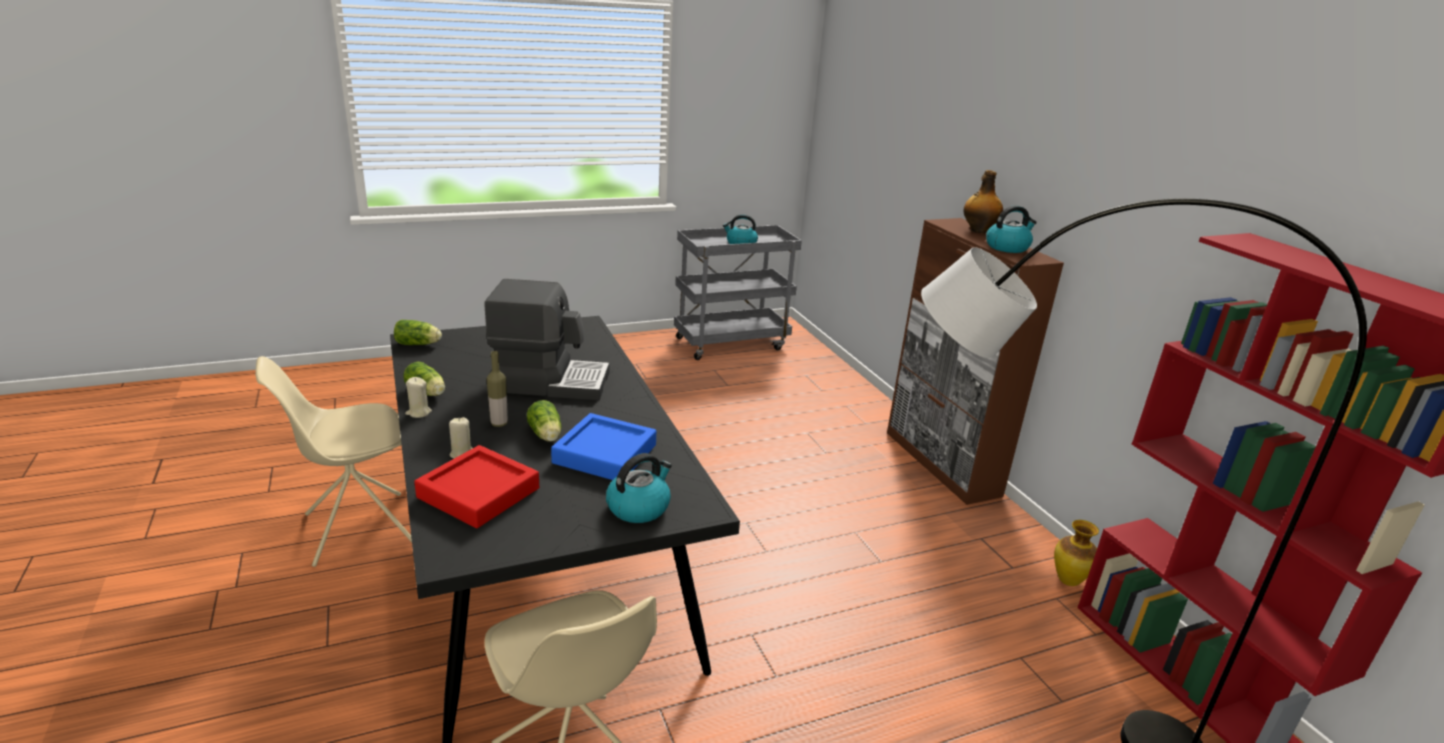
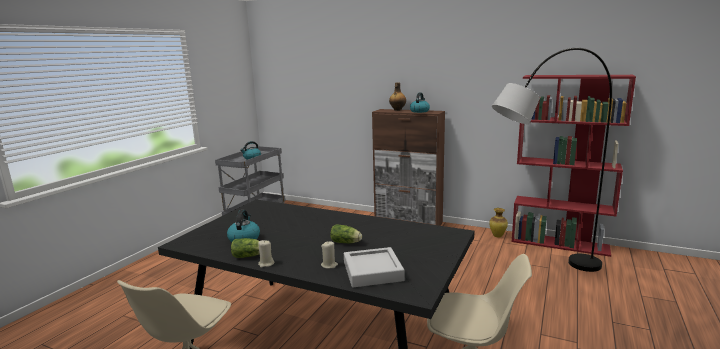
camera: 40 degrees left, 10 degrees down
(419, 344) = (189, 243): lettuce -> none
(479, 493) = (372, 271): red tray -> grey tray
(499, 423) = (316, 249): bottle -> none
(550, 381) = (298, 227): coffee machine -> none
(605, 454) = (385, 236): blue tray -> none
(639, 507) = (438, 243): kettle -> kettle (244, 238)

